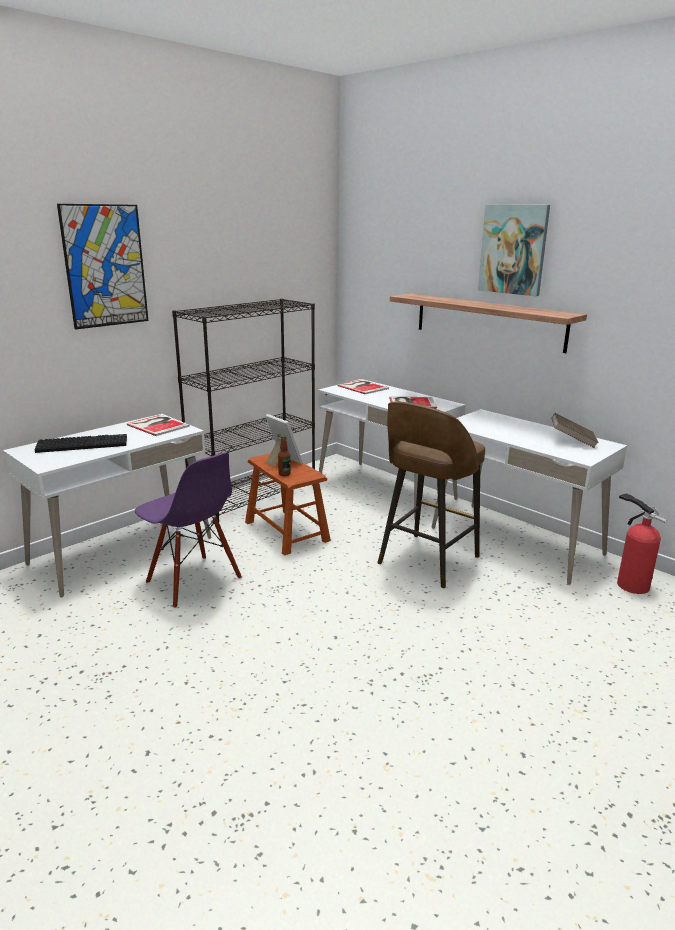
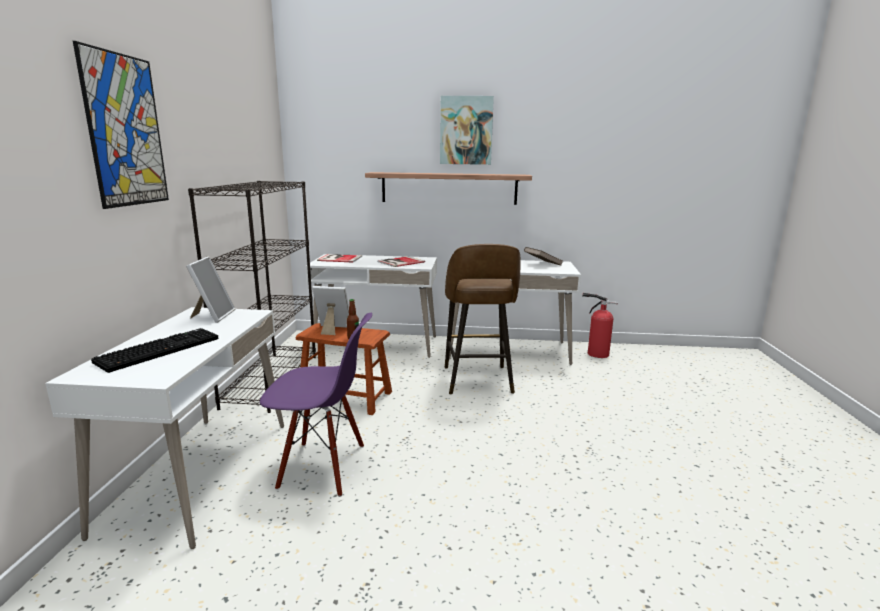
camera: 40 degrees left, 5 degrees down
(158, 425) = (212, 316): book -> picture frame

